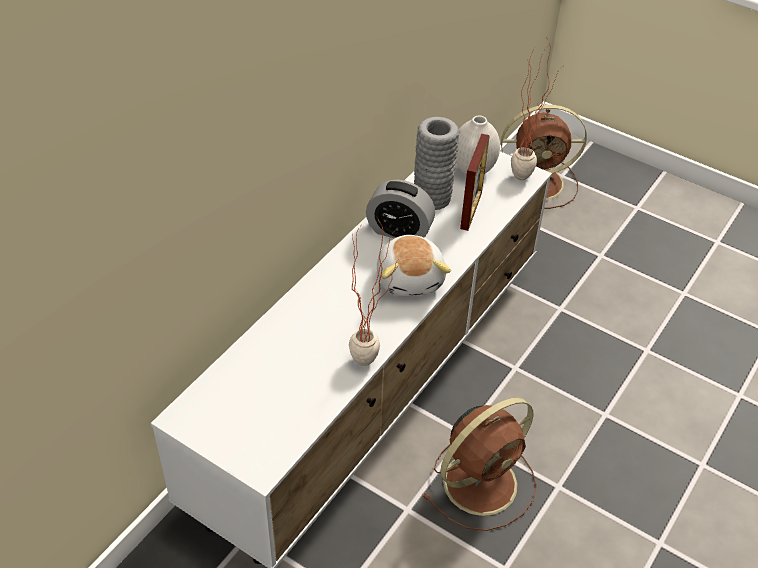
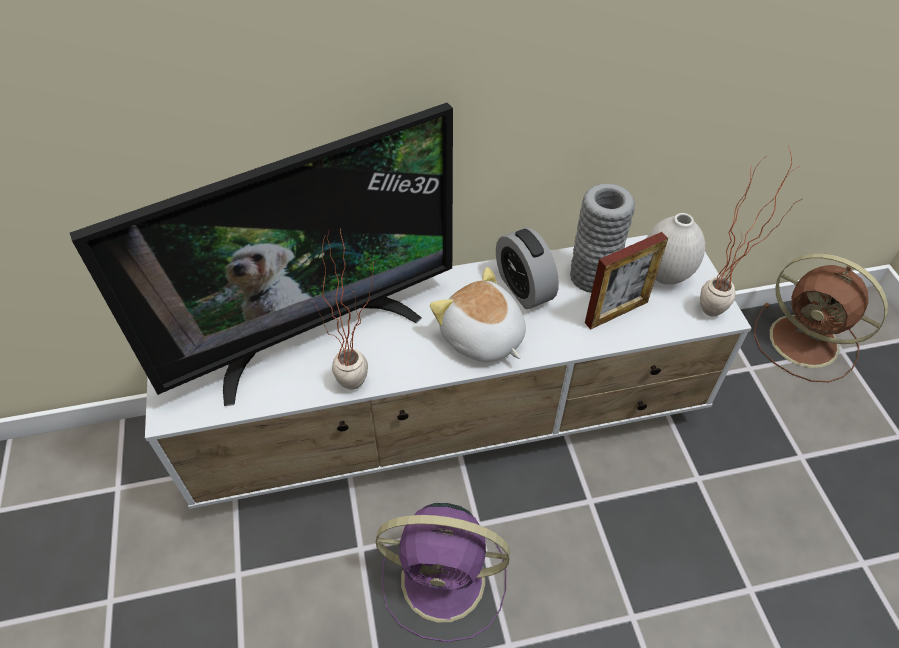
camera: 45 degrees right, 5 degrees up
(295, 351) = (312, 334): none -> television
(410, 278) = (482, 338): plush toy -> plush toy turned 105 degrees clockwise
(482, 481) = (447, 579): brown fan -> purple fan

